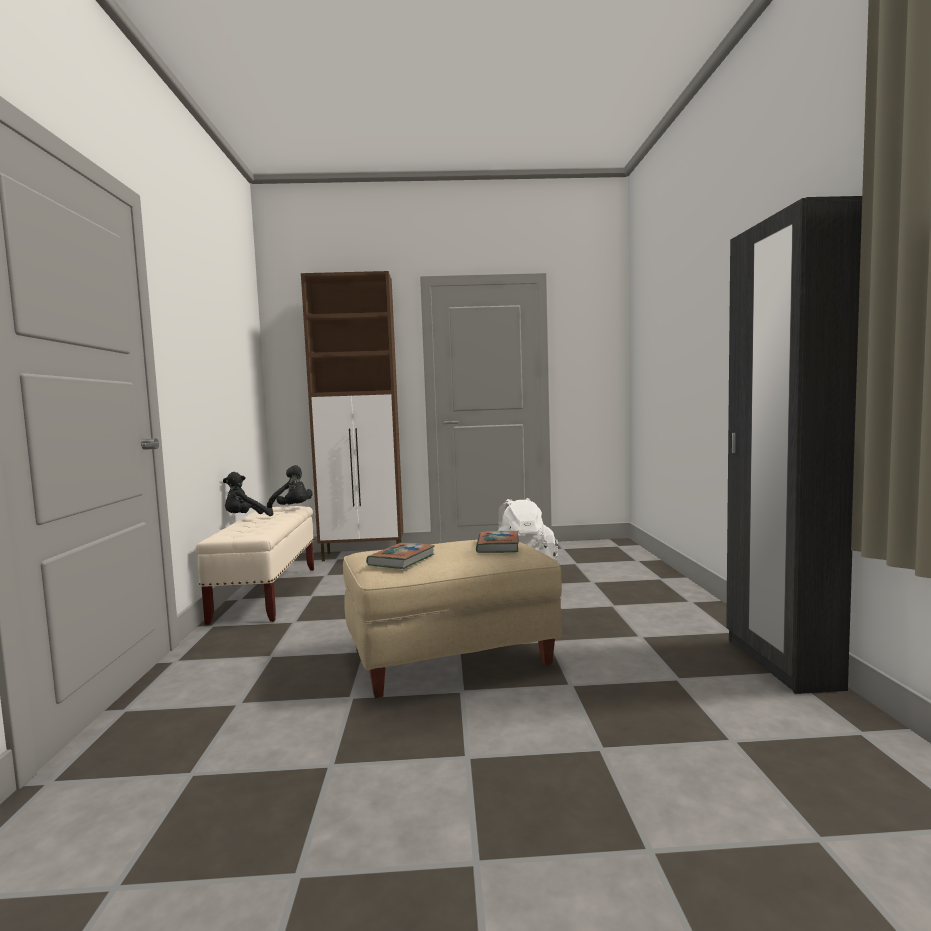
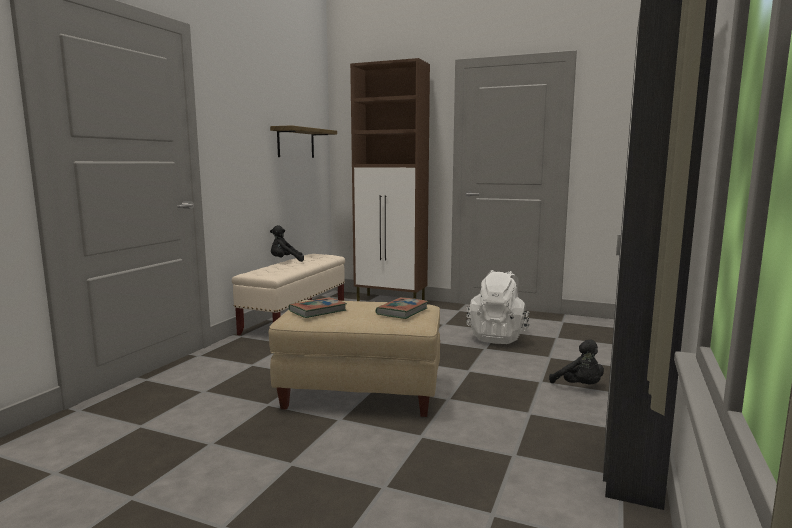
camera: 25 degrees right, 5 degrees up
(238, 367) = (296, 143): none -> shelf
(293, 509) = (326, 257): black plush toy -> black plush toy (580, 386)

